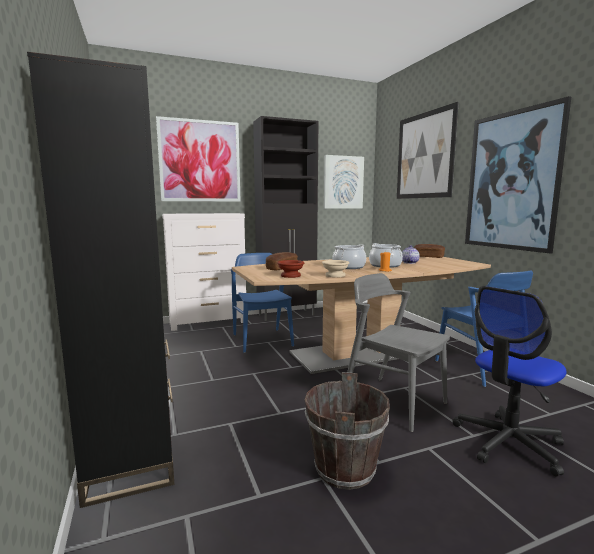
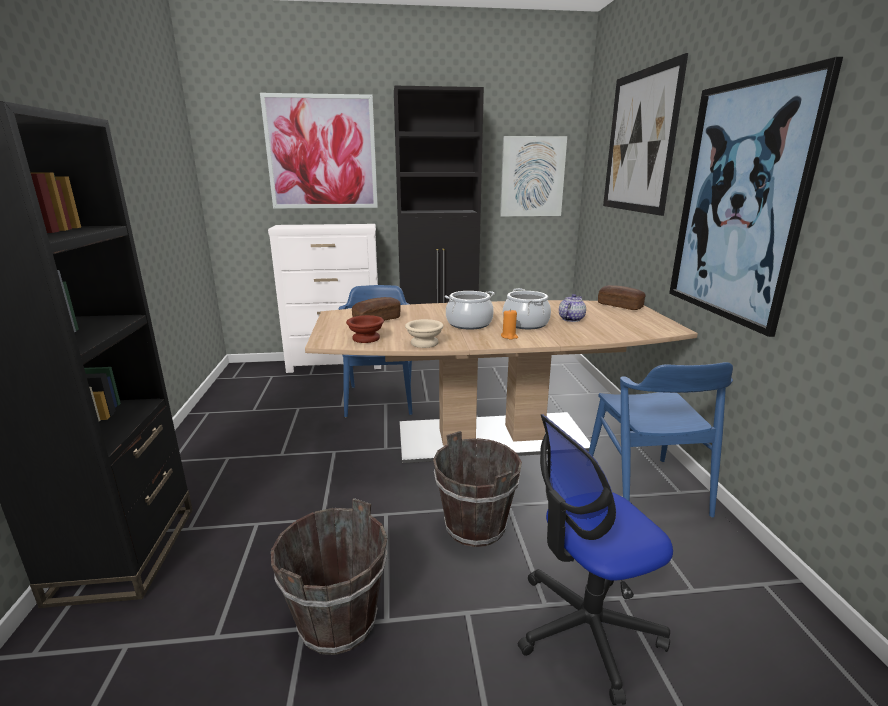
camera: 15 degrees right, 10 degrees up
(393, 401) = (475, 526): grey chair -> brown bucket

